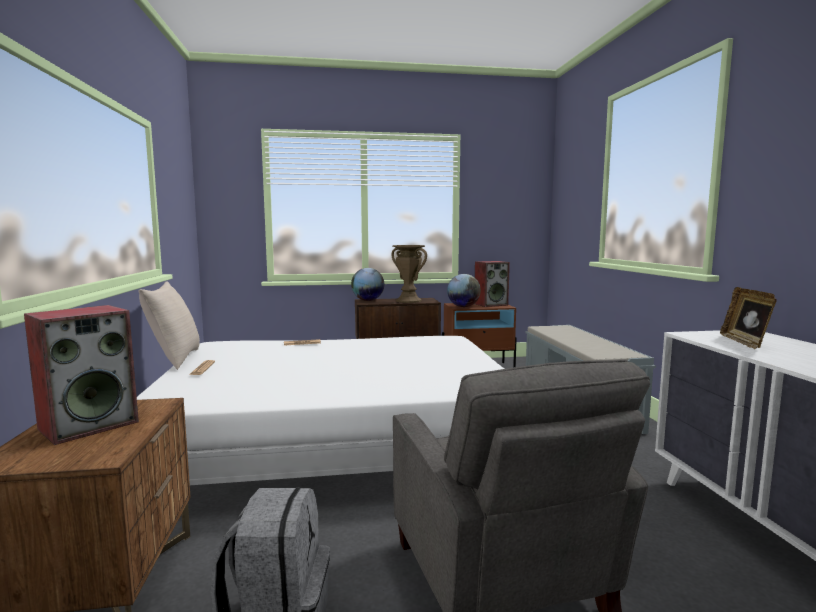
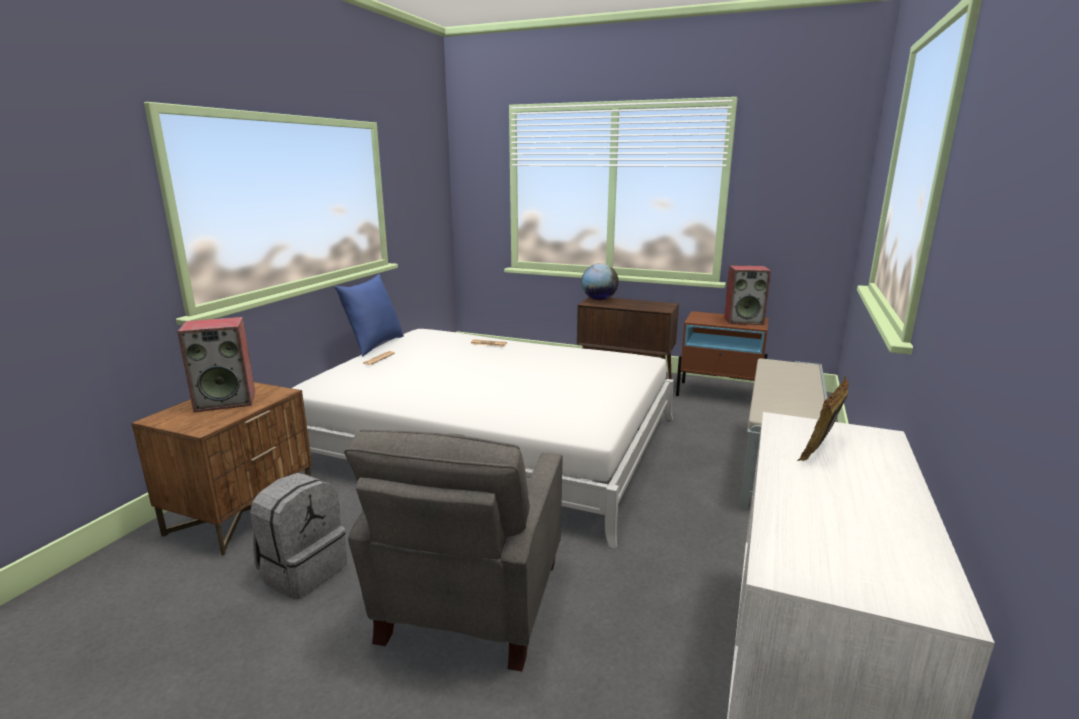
camera: 30 degrees right, 10 degrees up
(174, 359) = (374, 345): beige pillow -> blue pillow
(408, 301) = (640, 305): brown vase -> none
(463, 306) = (702, 320): globe -> none

